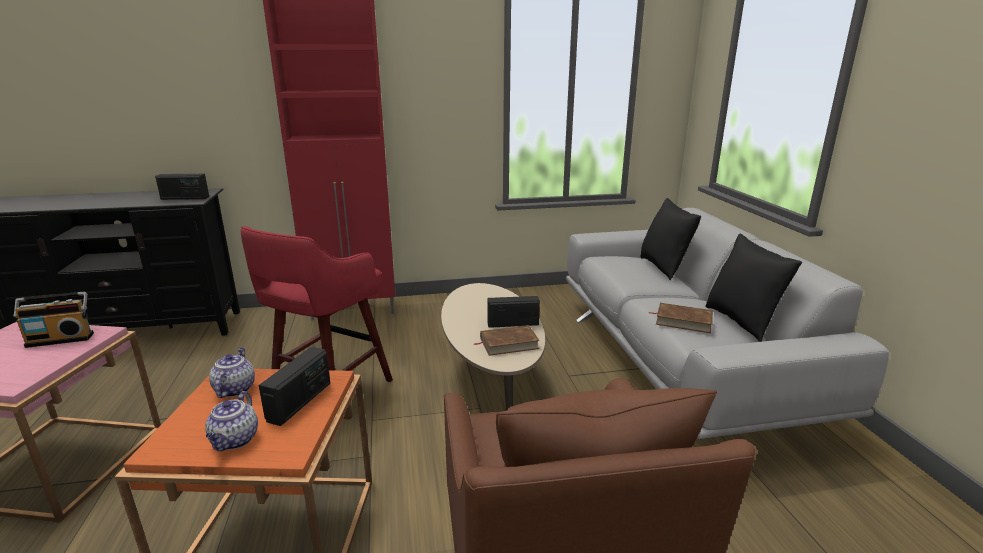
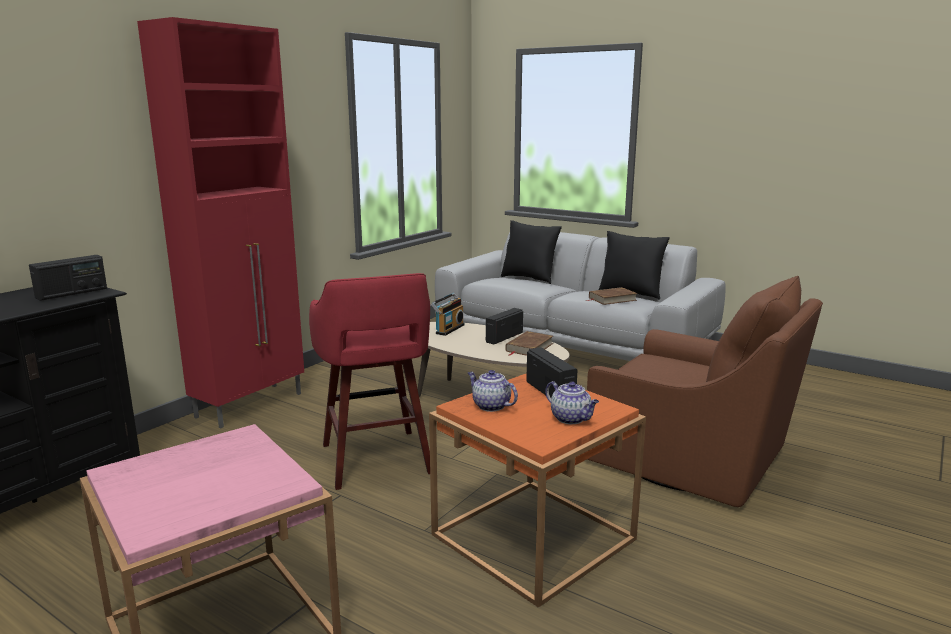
camera: 45 degrees left, 5 degrees down
(61, 339) = (214, 453): radio -> radio (448, 329)

